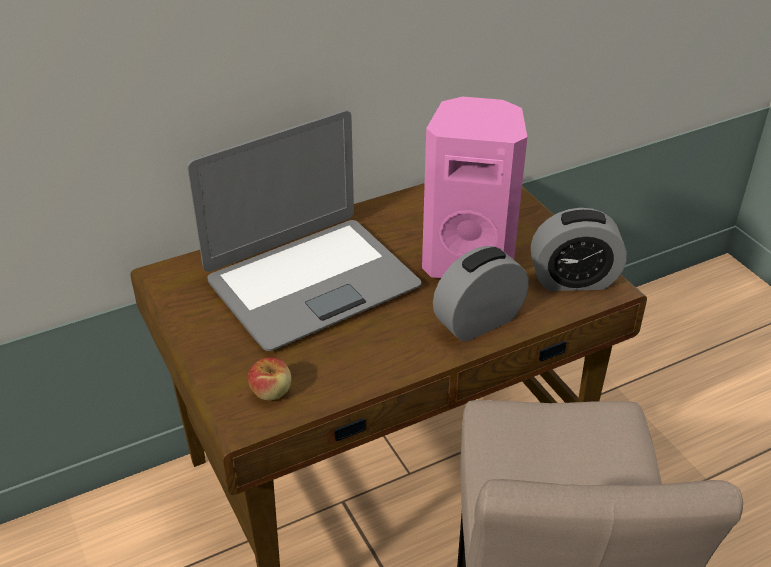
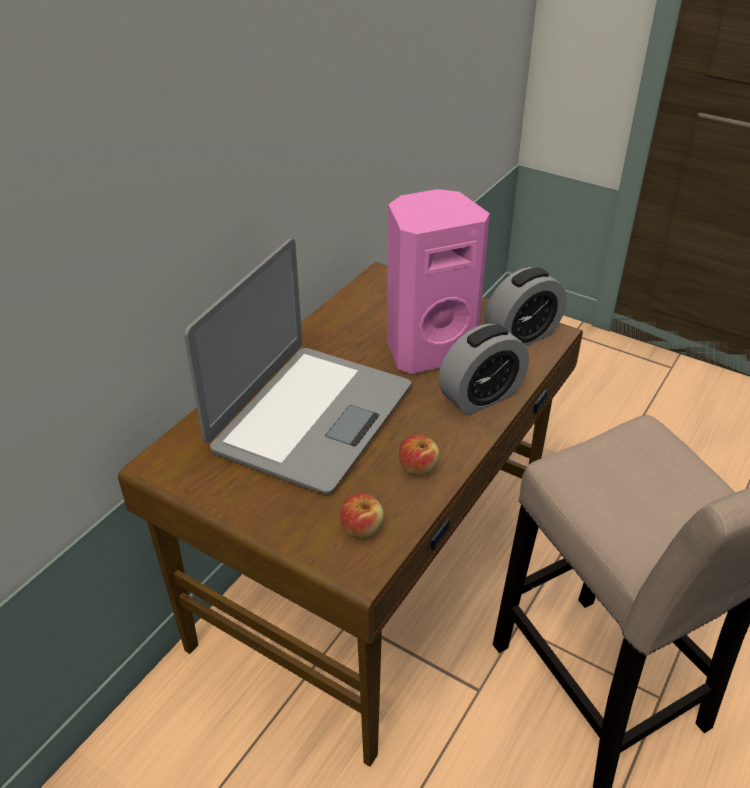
camera: 30 degrees left, 0 degrees up
(363, 361) = (418, 467): none -> apple
(478, 322) = (481, 397): alarm clock -> alarm clock turned 150 degrees counterclockwise

